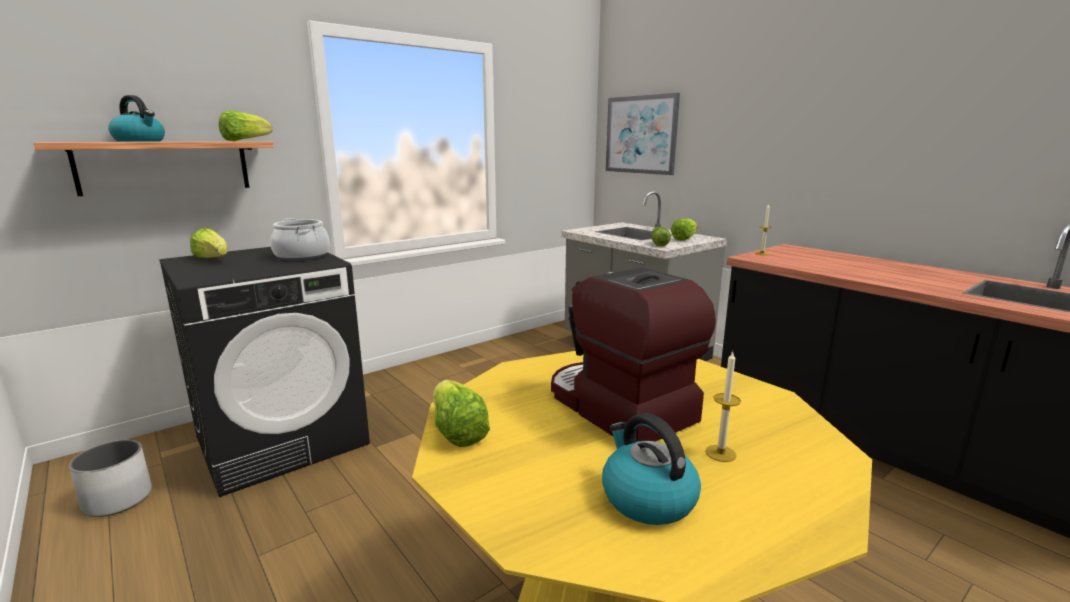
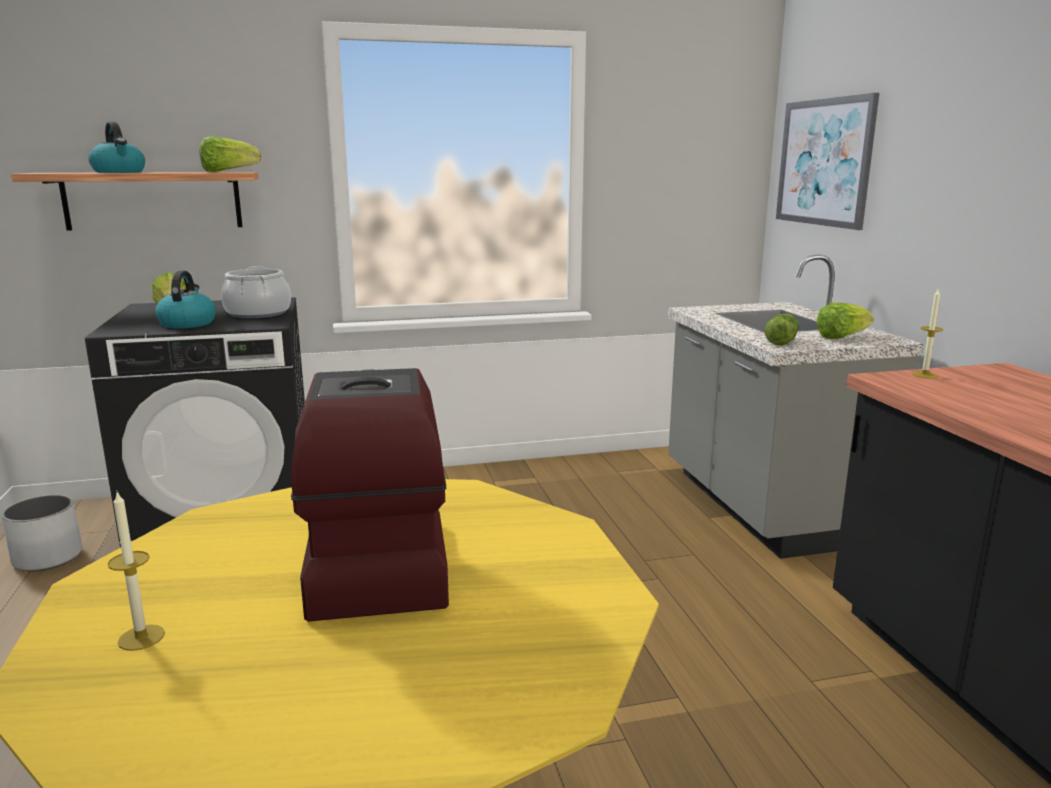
camera: 25 degrees right, 0 degrees up
(457, 432) = (163, 547): lettuce -> none
(647, 498) = (224, 681): kettle -> kettle (187, 323)
(720, 453) = (403, 656): candle -> candle (141, 637)

